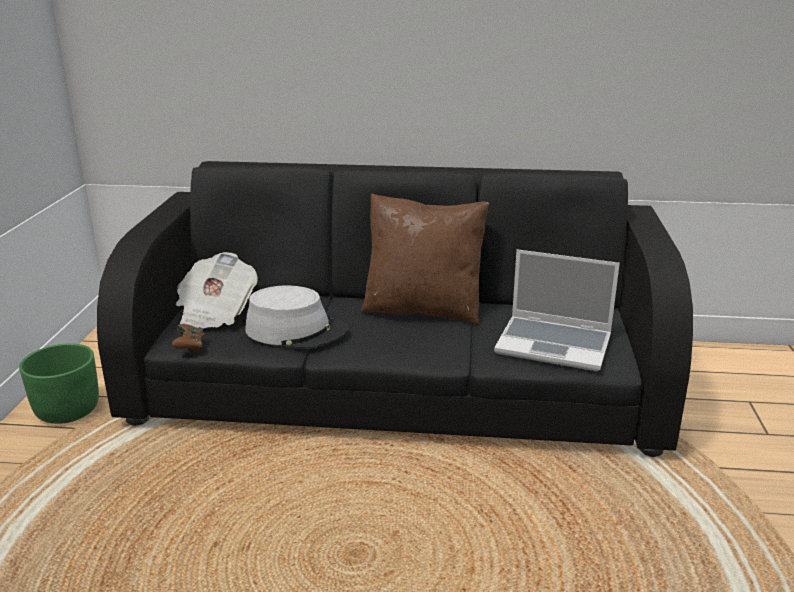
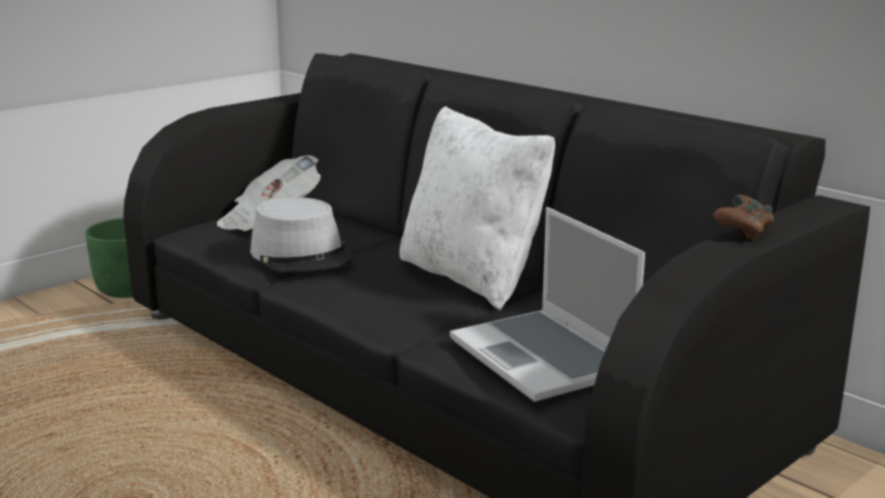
camera: 40 degrees right, 5 degrees down
(190, 347) = (193, 240): brown game controller -> brown game controller (743, 232)
(423, 309) = (472, 277): brown pillow -> white pillow

